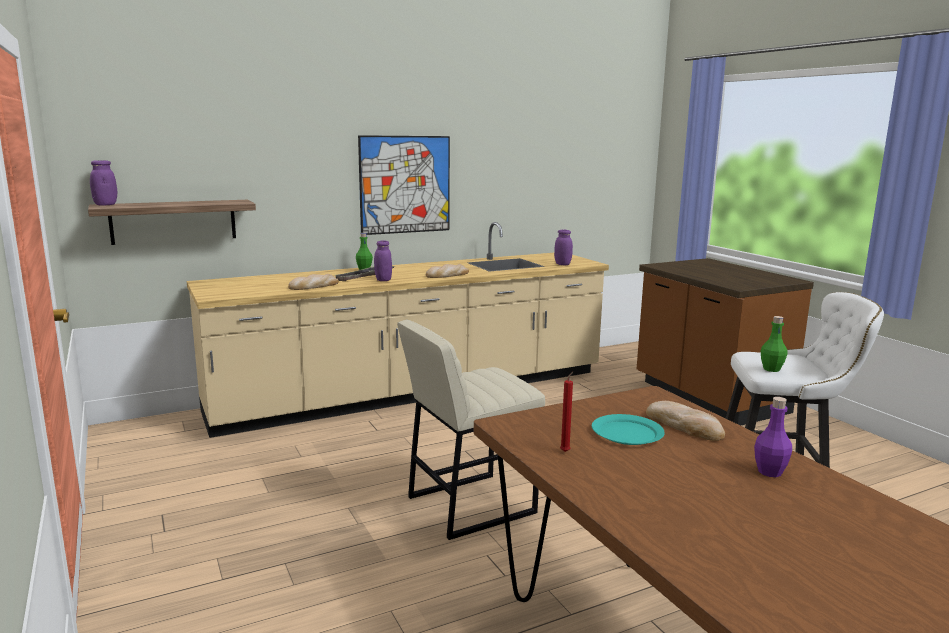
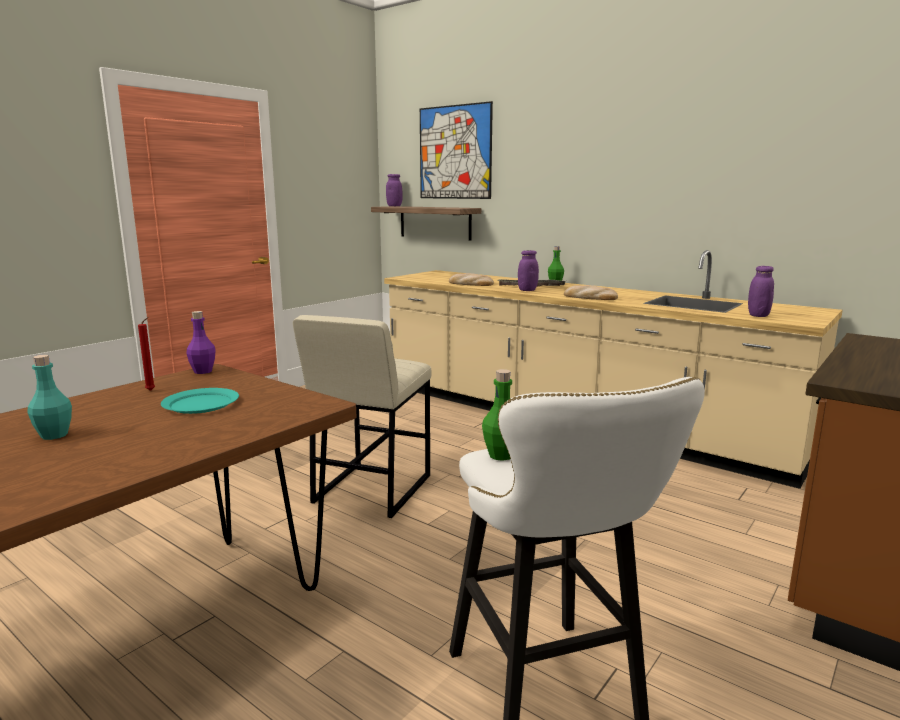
camera: 65 degrees right, 0 degrees up
(405, 184) = (618, 200): picture -> picture (455, 152)
(468, 505) = (371, 490): beige chair -> beige chair turned 105 degrees counterclockwise
(684, 425) = (231, 421): bread -> none
(698, 493) = (54, 435): none -> turquoise bottle
(769, 472) = (103, 460): purple bottle -> purple bottle (203, 371)

